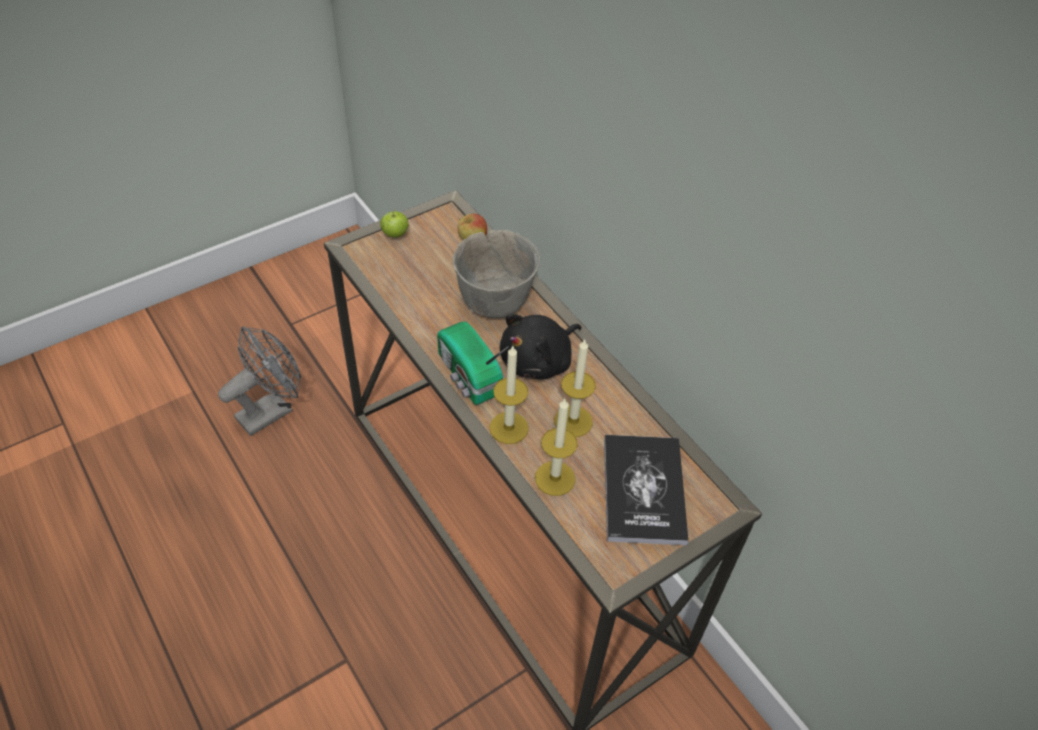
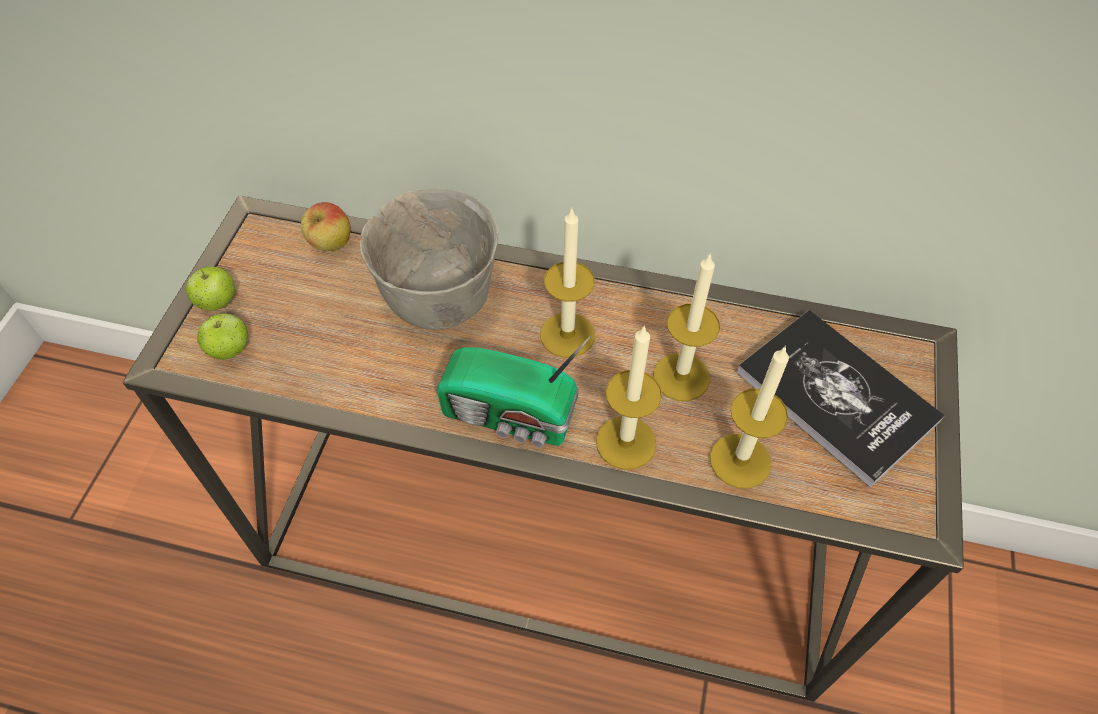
camera: 40 degrees left, 5 degrees up
(271, 410) = (146, 643): grey fan -> none
(379, 259) = (230, 350): none -> apple
(539, 361) = (567, 335): black plush toy -> candle

